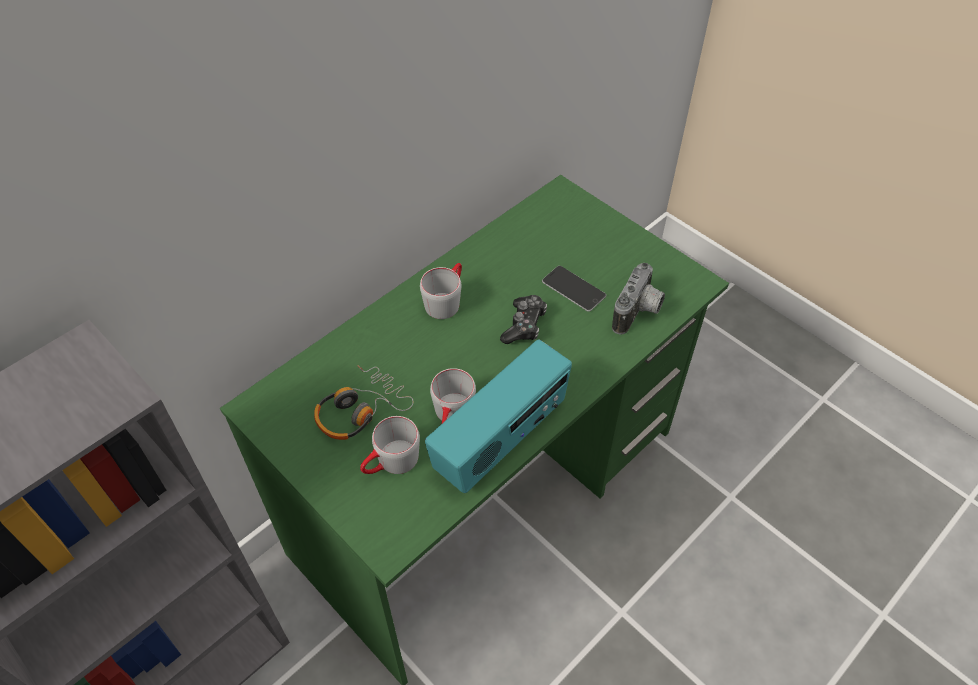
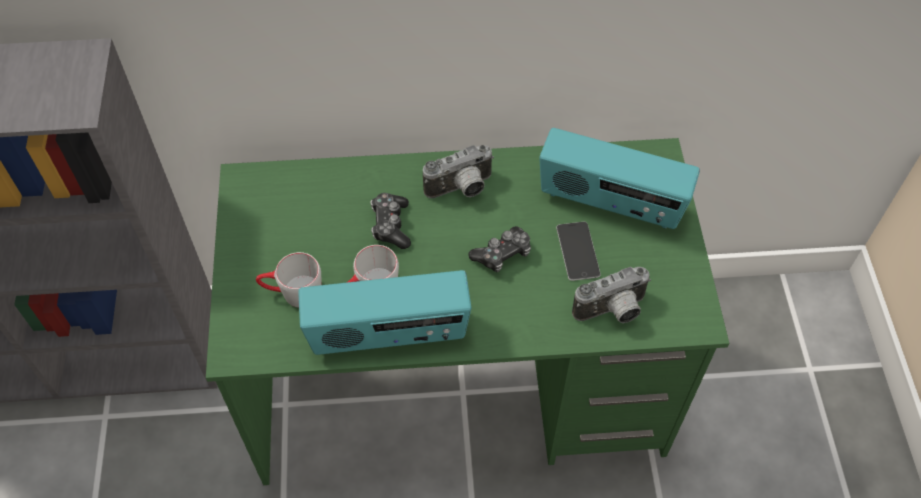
camera: 40 degrees right, 5 degrees up
(360, 410) = (311, 235): headphones -> none
(418, 360) = (391, 225): none -> game controller
(446, 300) = (461, 189): grey mug -> camera
(561, 243) = (610, 203): none -> radio

